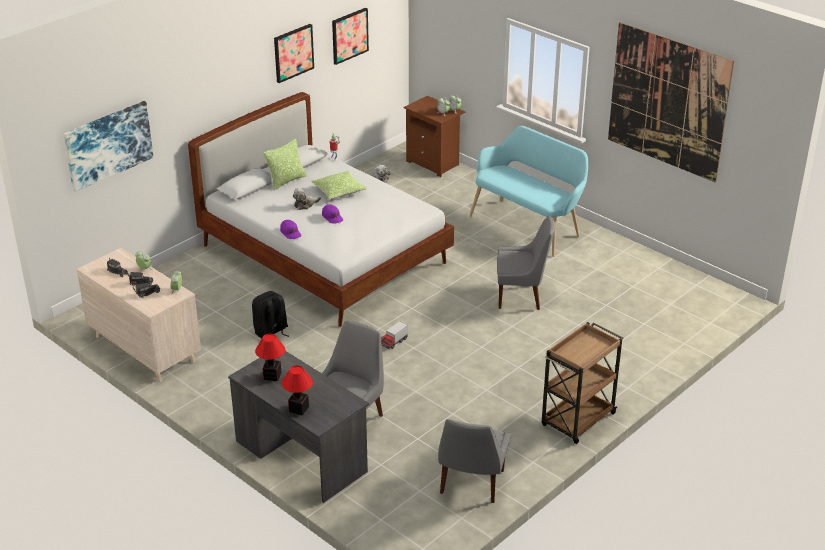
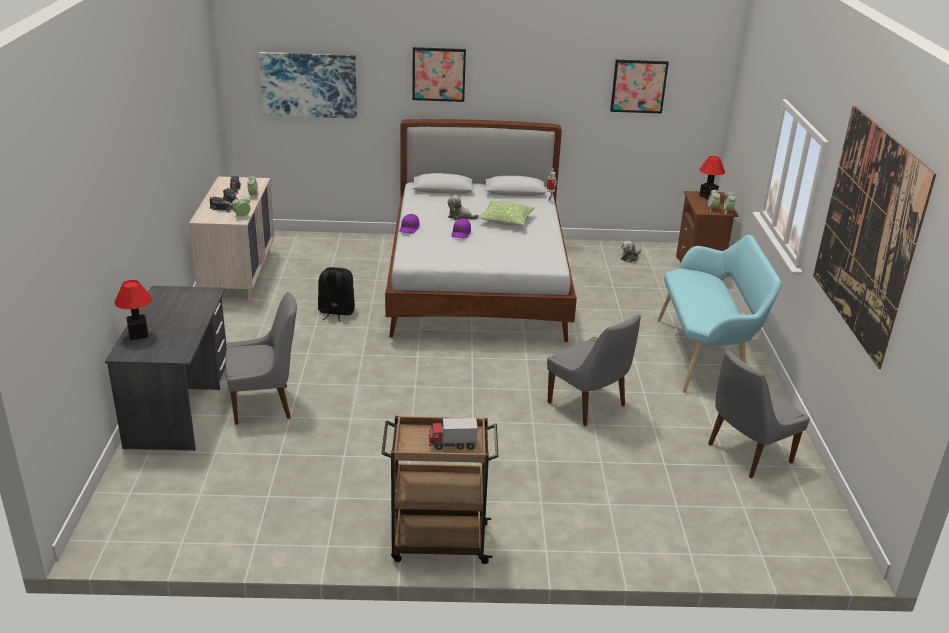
camera: 45 degrees right, 5 degrees down
(272, 376) = (175, 302): table lamp -> table lamp (707, 196)
(286, 181) = (481, 197): pillow -> none
(293, 52) = (554, 76): picture -> picture (438, 74)
(394, 342) = (408, 373): toy truck -> toy truck (452, 444)
(471, 484) = (244, 521): grey chair -> grey chair (747, 454)

